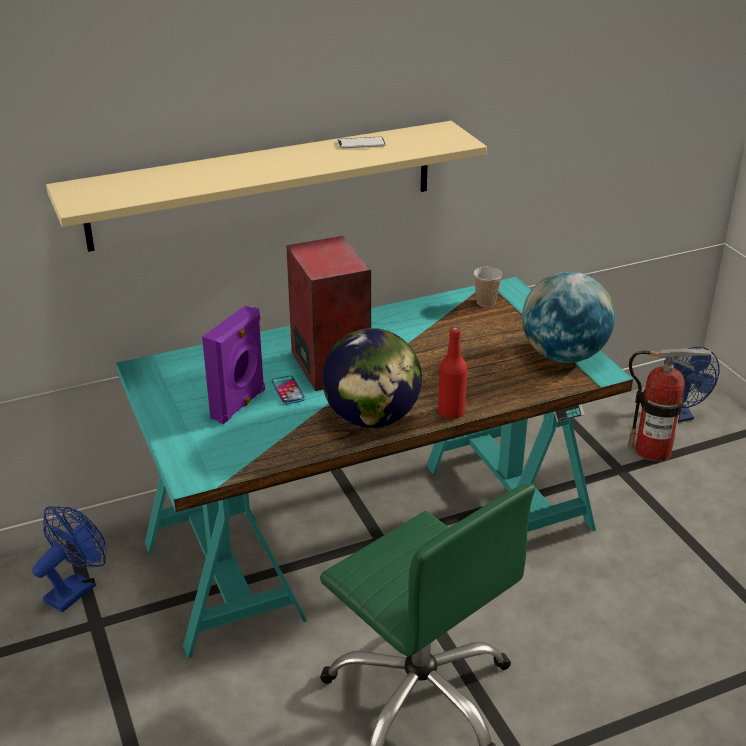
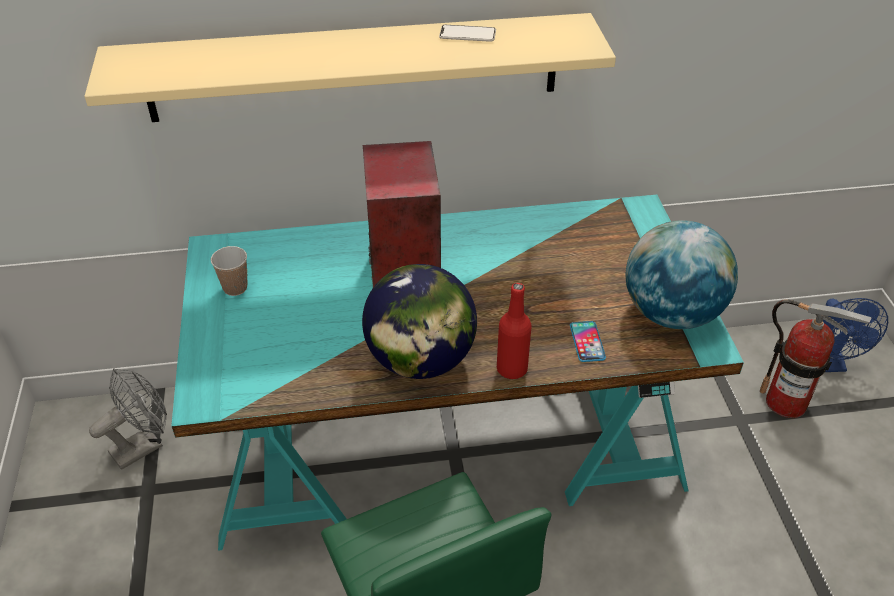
camera: 15 degrees right, 10 degrees up
(76, 588) = (143, 445): blue fan -> grey fan
(240, 405) = (289, 315): purple speaker -> none
(288, 390) = (346, 305): phone -> phone (587, 342)
(486, 302) = (608, 224): cup -> cup (235, 288)

